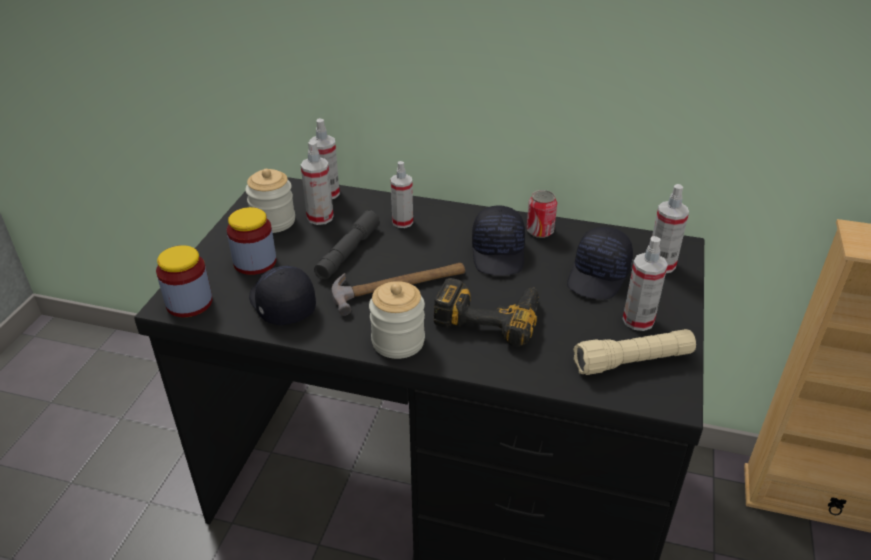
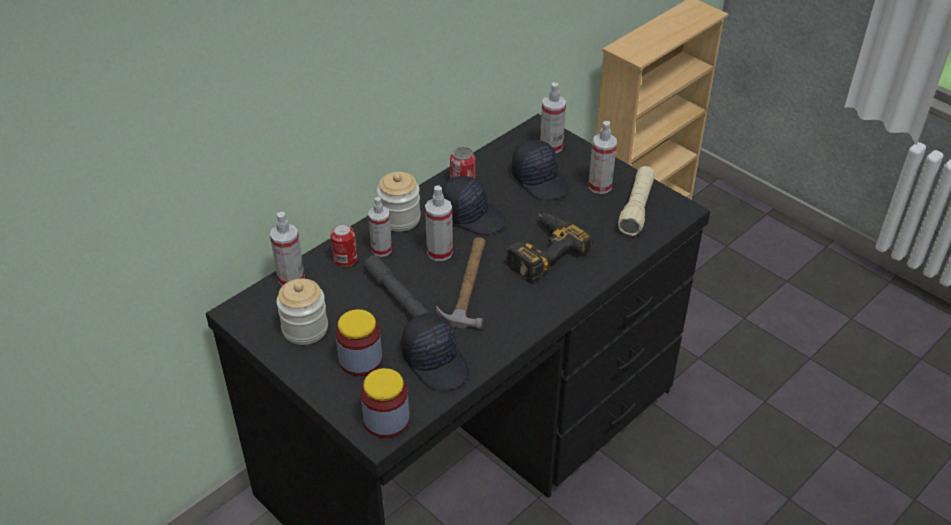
camera: 60 degrees left, 5 degrees up
(281, 304) = (436, 361): black cap -> black cap turned 120 degrees counterclockwise
(320, 217) = (327, 296): spray bottle -> spray bottle (439, 252)
(373, 209) = (345, 259): none -> can
(398, 341) = (535, 310): jar -> jar (399, 218)

